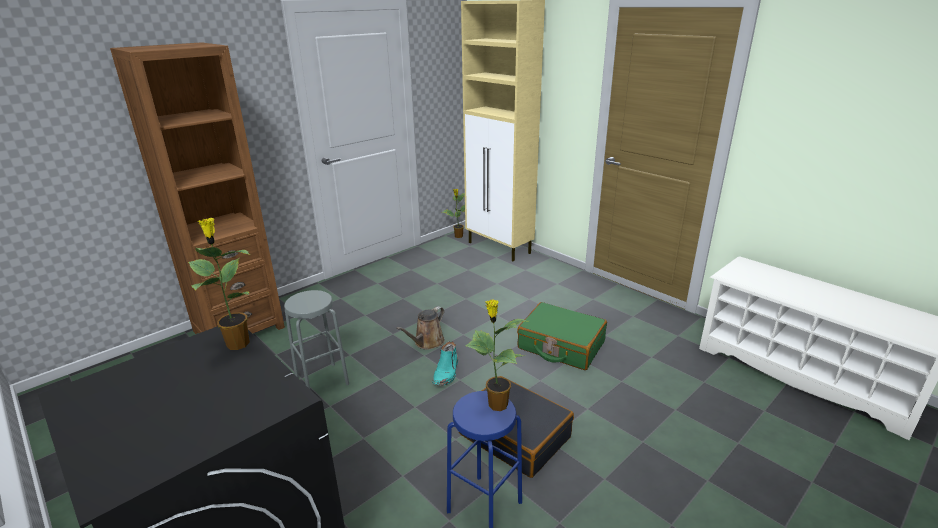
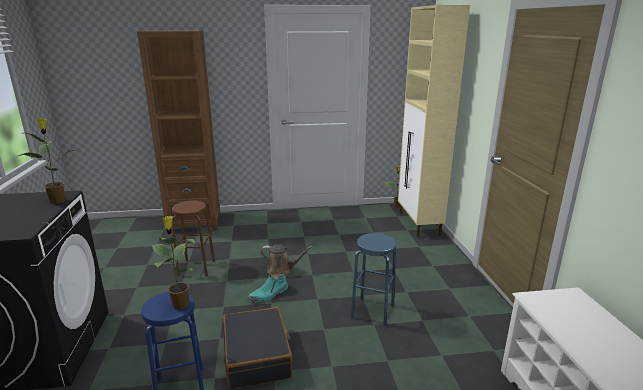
camera: 35 degrees right, 5 degrees down
(322, 381) = (196, 268): grey stool -> brown stool
(427, 342) = (282, 270): brown watering can -> brown watering can turned 150 degrees counterclockwise
(560, 345) = (373, 312): green suitcase -> blue stool

